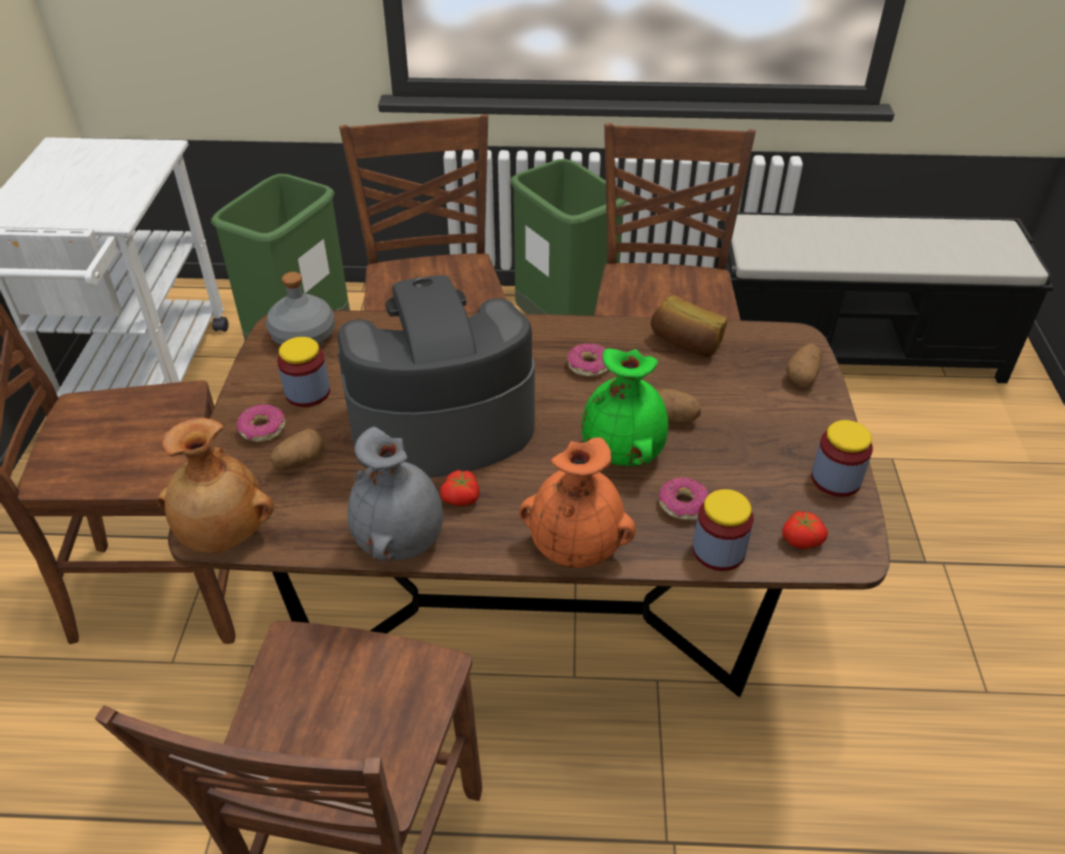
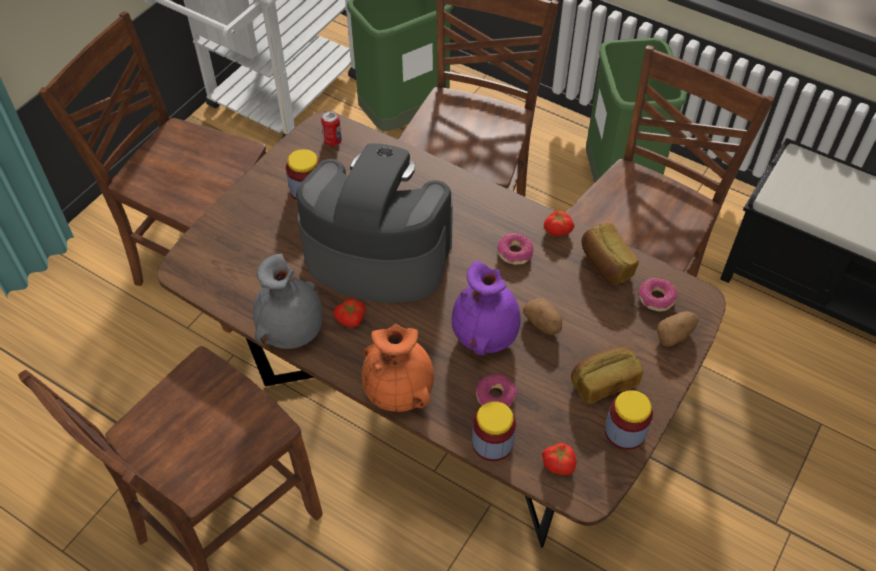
camera: 30 degrees right, 10 degrees up
(223, 534) = (192, 275): brown vase -> none
(262, 429) = (261, 207): donut -> donut (656, 298)
(300, 462) = (268, 243): potato -> none
(302, 336) = (332, 141): grey bottle -> can
(613, 329) = (557, 229): none -> tomato
(624, 452) = (486, 335): green vase -> purple vase
(776, 444) = (603, 382): none -> bread

